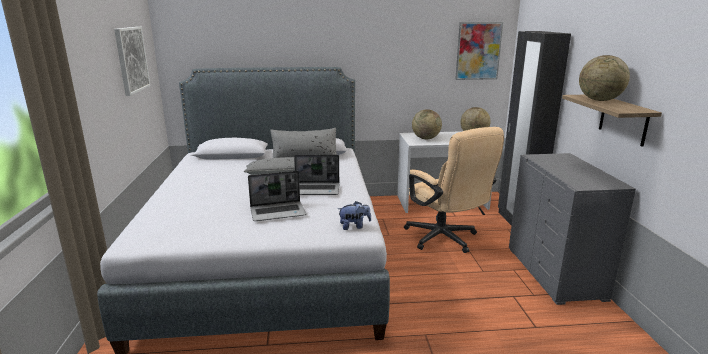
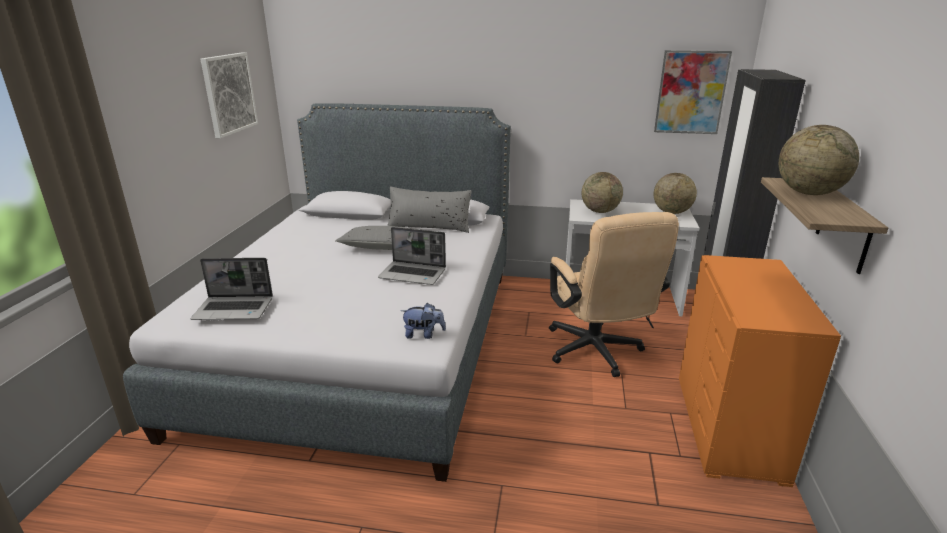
camera: 15 degrees right, 5 degrees up
(278, 212) = (347, 301): laptop -> laptop (235, 309)
(555, 273) = (730, 428): grey dresser -> orange dresser

